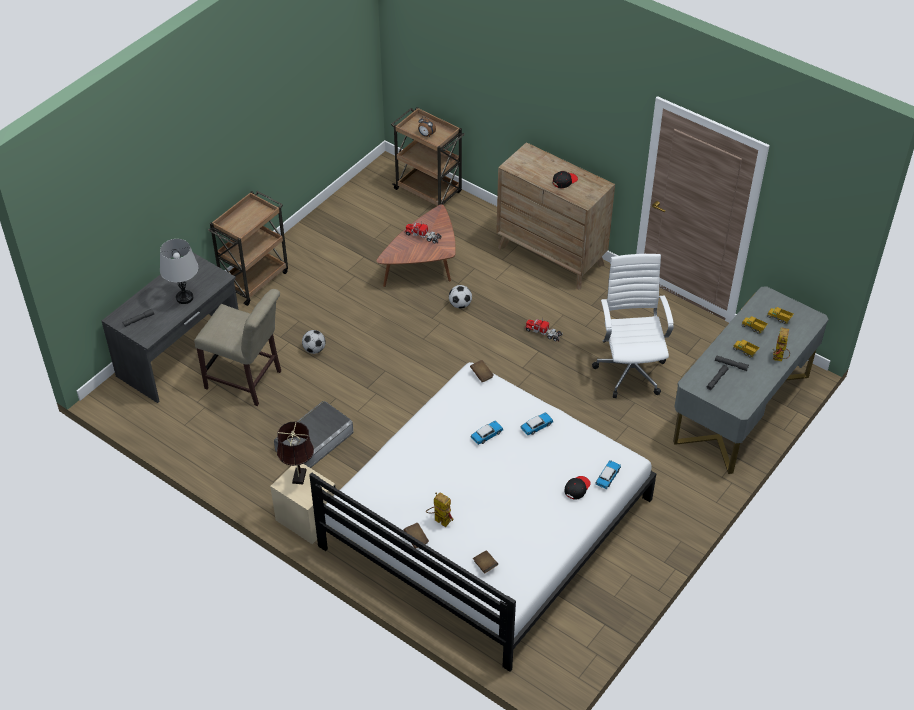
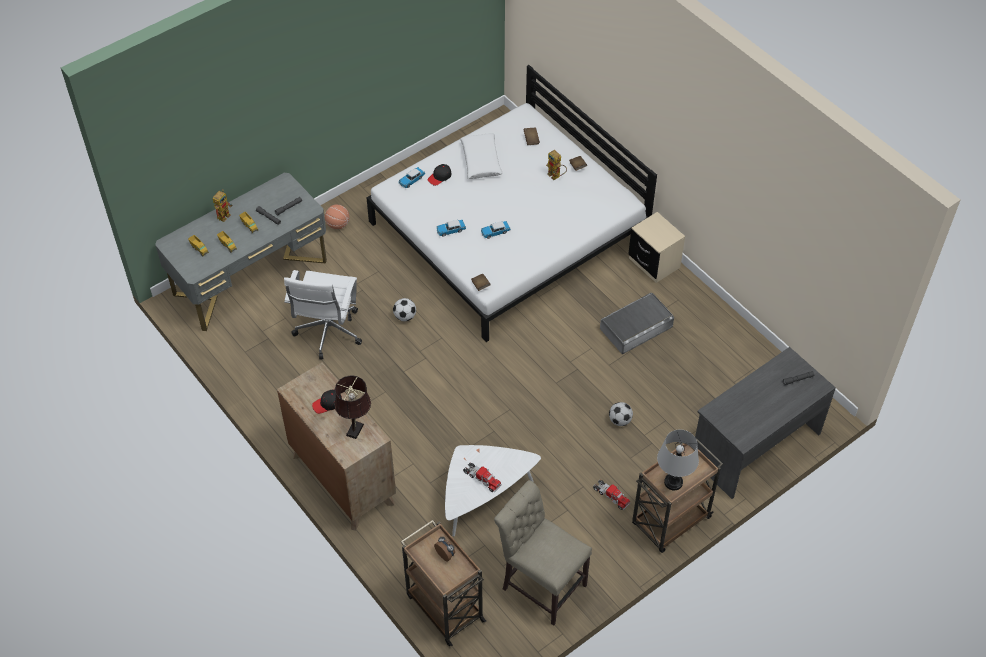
camera: 165 degrees left, 5 degrees up
(184, 298) = (751, 395): grey table lamp -> grey table lamp (673, 482)
(247, 381) = (691, 400): beige chair -> beige chair (540, 584)
(298, 478) = (660, 237): brown table lamp -> brown table lamp (356, 428)
(424, 267) = (483, 496): brown coffee table -> white coffee table
(460, 304) = (460, 440): football -> football (405, 316)
(536, 521) = (481, 161): none -> white pillow
(543, 333) = (390, 390): toy truck -> toy truck (611, 496)
(684, 487) = (337, 224): none -> basketball

